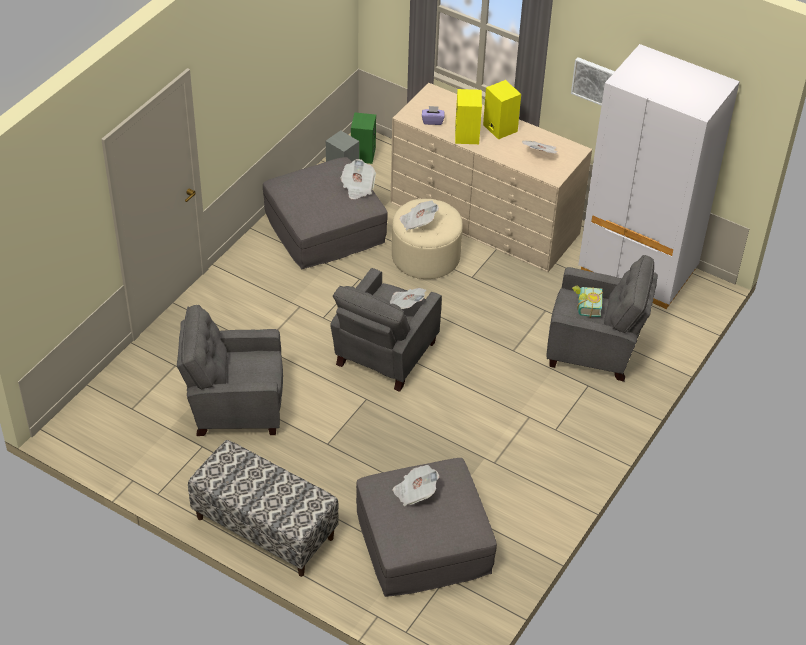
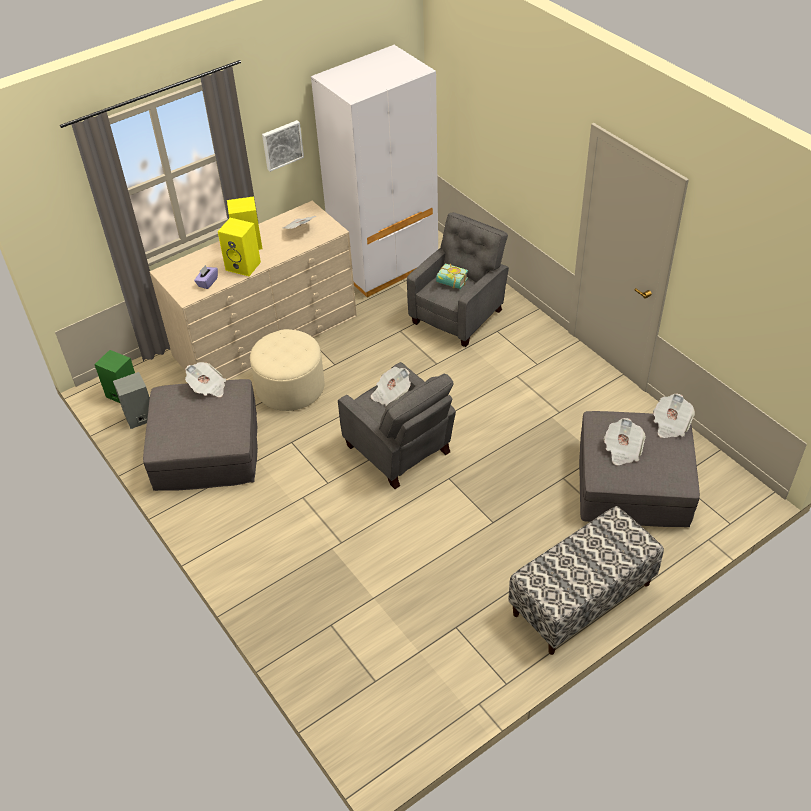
camera: 65 degrees left, 0 degrees up
(235, 406) = (413, 585): grey armchair -> none
(418, 222) = (286, 357): newspaper -> newspaper (670, 424)

